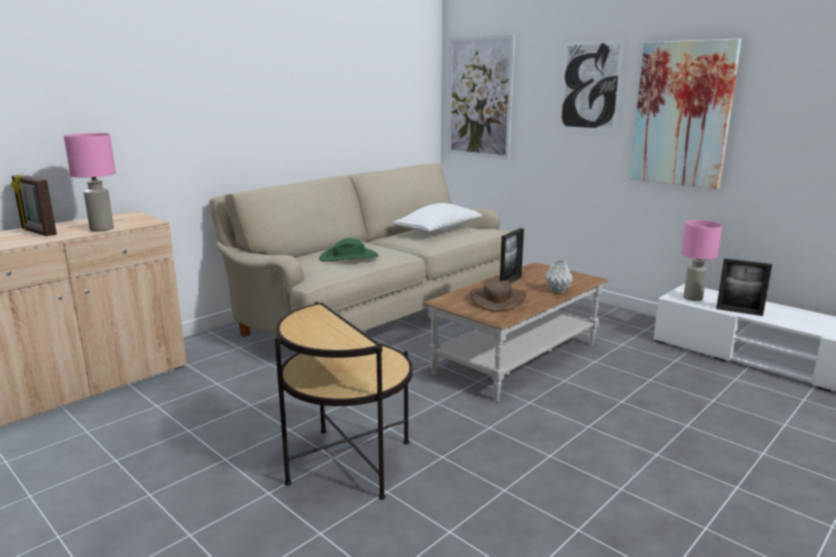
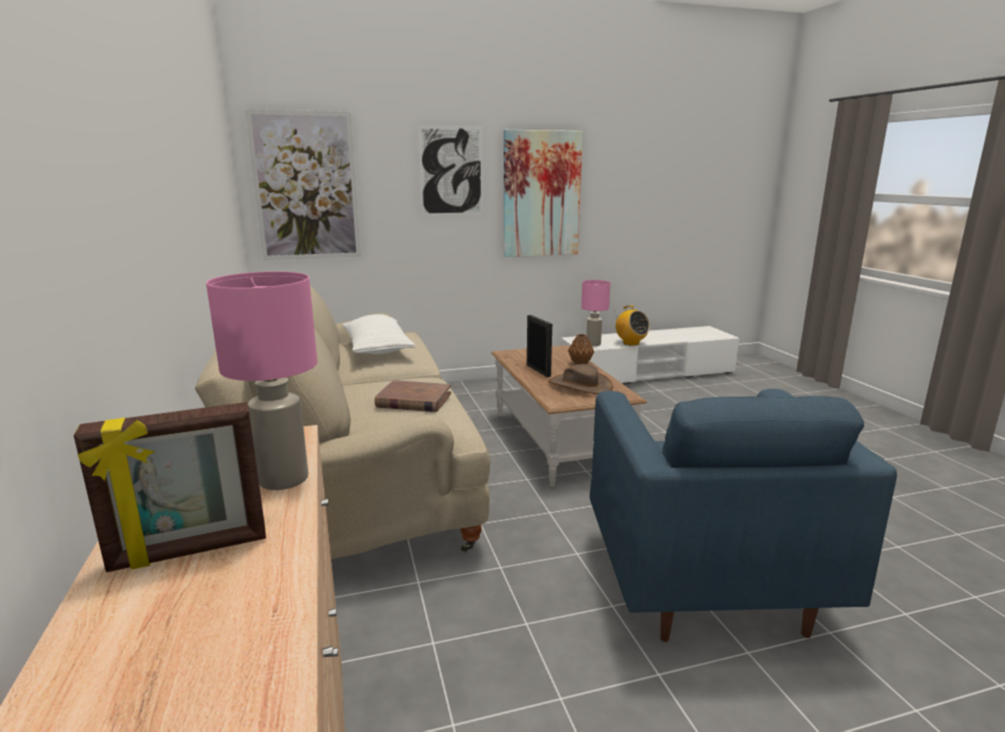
camera: 60 degrees left, 0 degrees up
(349, 257) = (413, 400): green hat -> brown book
(350, 461) = (704, 580): side table -> blue armchair
(557, 291) = (581, 363): grey vase -> brown vase
(739, 311) = (630, 343): picture frame -> radio

